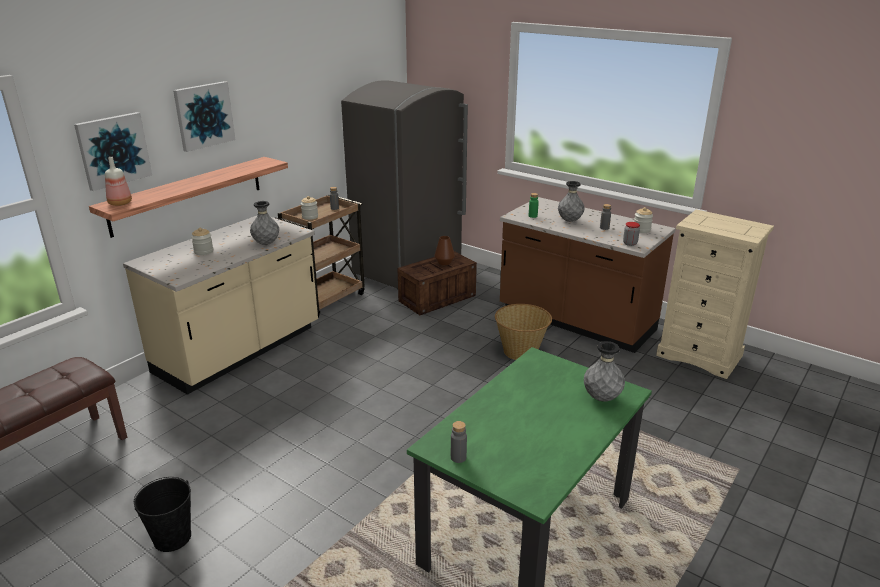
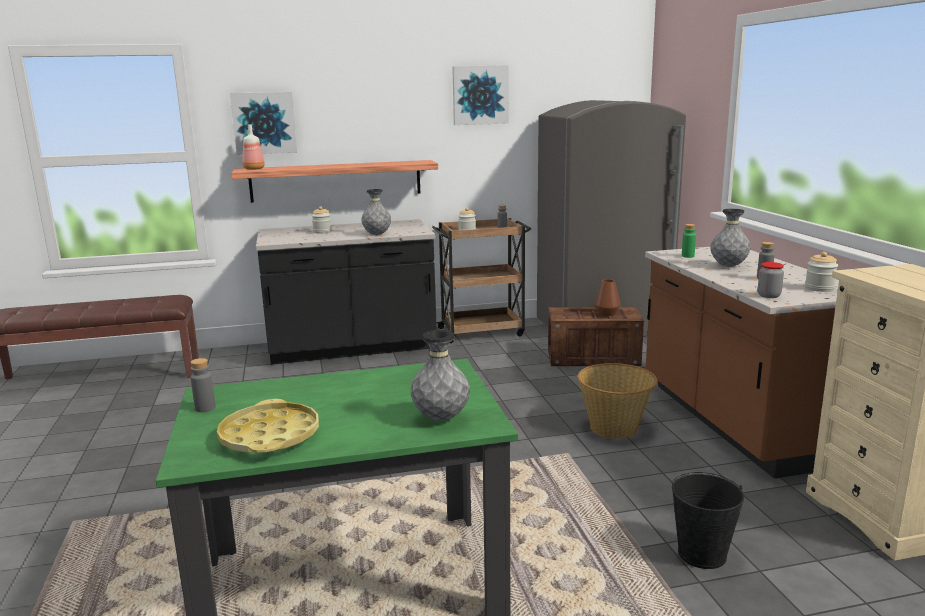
camera: 40 degrees right, 10 degrees down
(172, 538) = (110, 449): black bucket -> black bucket (702, 554)
(204, 115) = (363, 106): picture -> picture (480, 95)
(239, 351) = (352, 348): beige counter -> black counter
(542, 456) = (269, 436): none -> yellow tray

